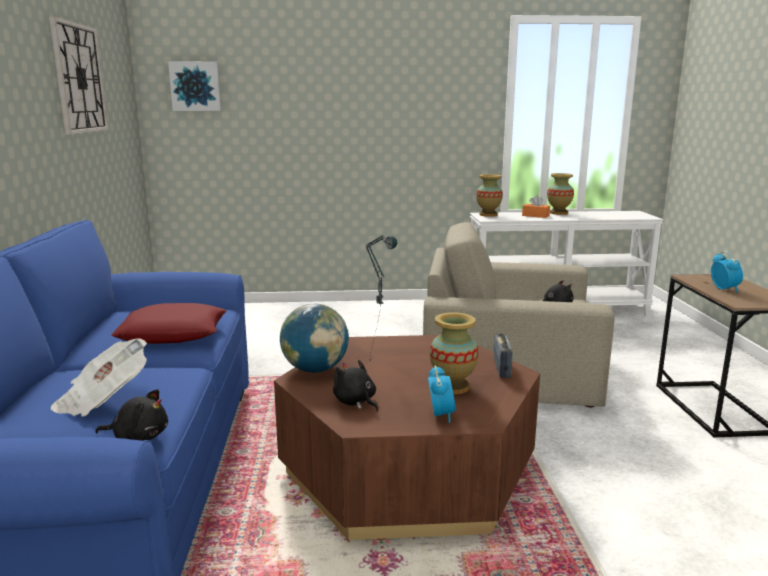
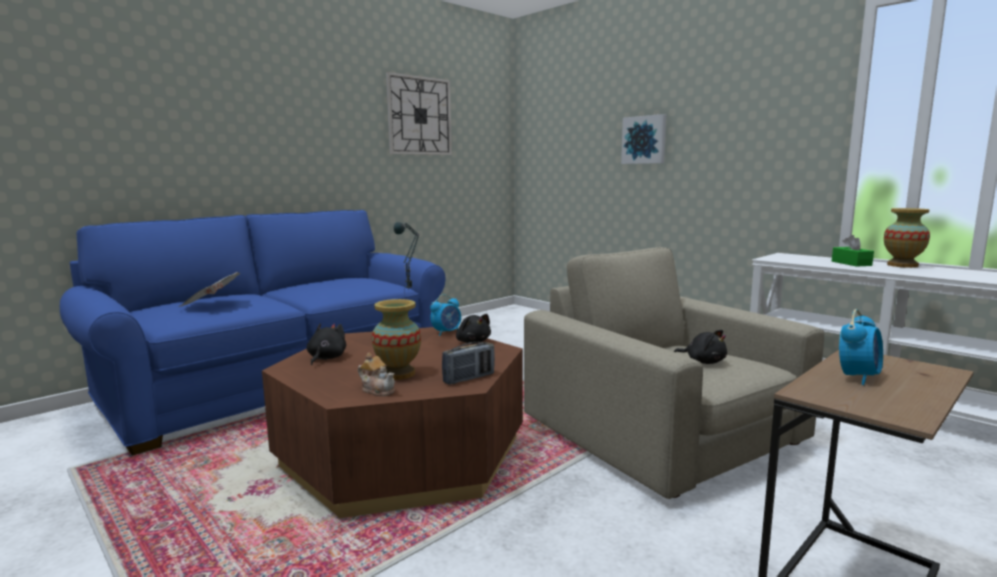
camera: 50 degrees right, 5 degrees down
(138, 437) = (172, 323): black plush toy -> black plush toy (472, 342)
(173, 333) = (334, 289): red pillow -> none
(195, 86) = (548, 122): picture -> picture (644, 140)
(315, 369) = (369, 336): globe -> none
(441, 414) = (335, 383): alarm clock -> alarm clock (447, 332)
(483, 403) = (378, 390): none -> teapot
(488, 215) = (788, 256): vase -> none
(535, 216) = (851, 263): orange tissue box -> green tissue box

